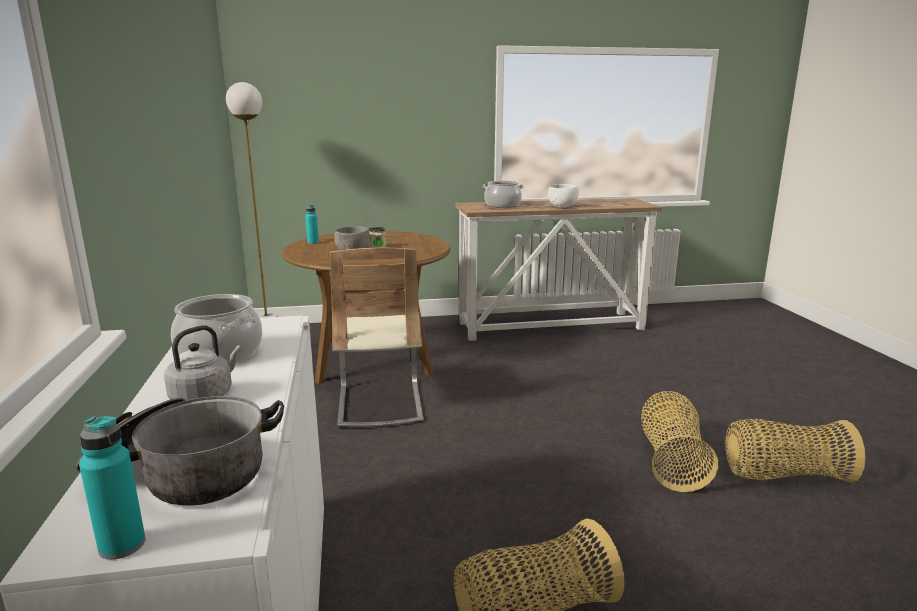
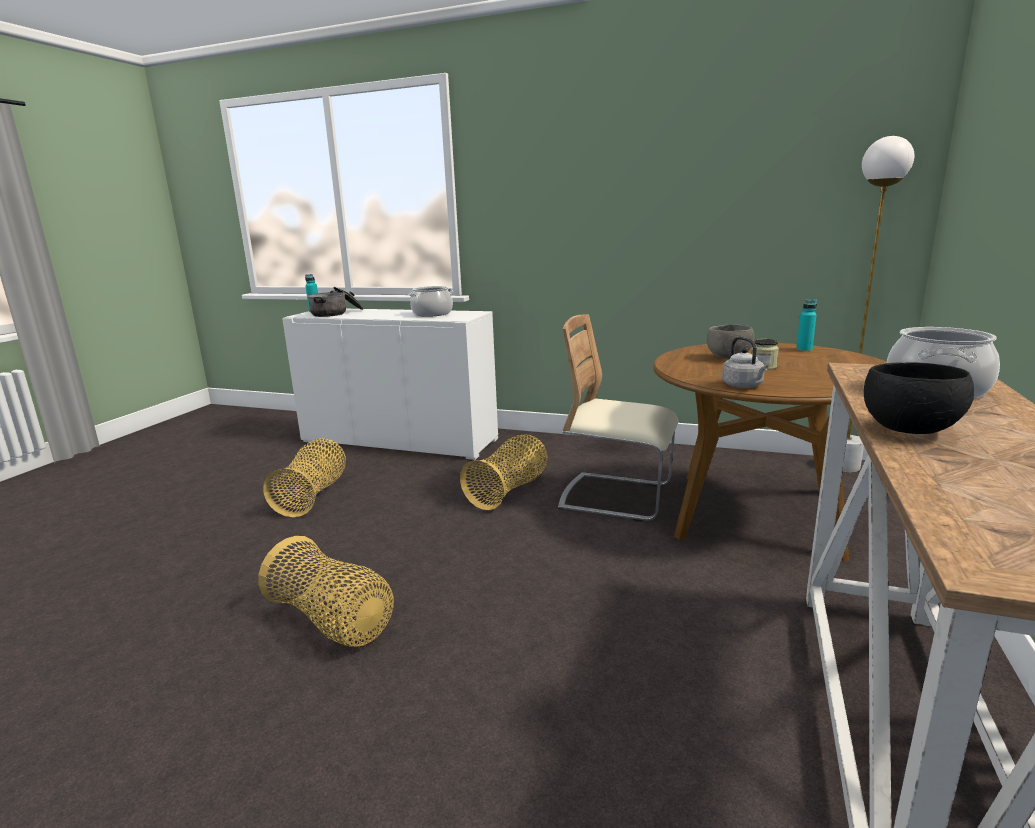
camera: 120 degrees right, 0 degrees up
(204, 396) = (389, 313): grey kettle -> grey kettle (743, 386)
(562, 207) = (910, 430): white bowl -> black bowl
(783, 475) = (199, 691): basket -> basket (509, 491)

